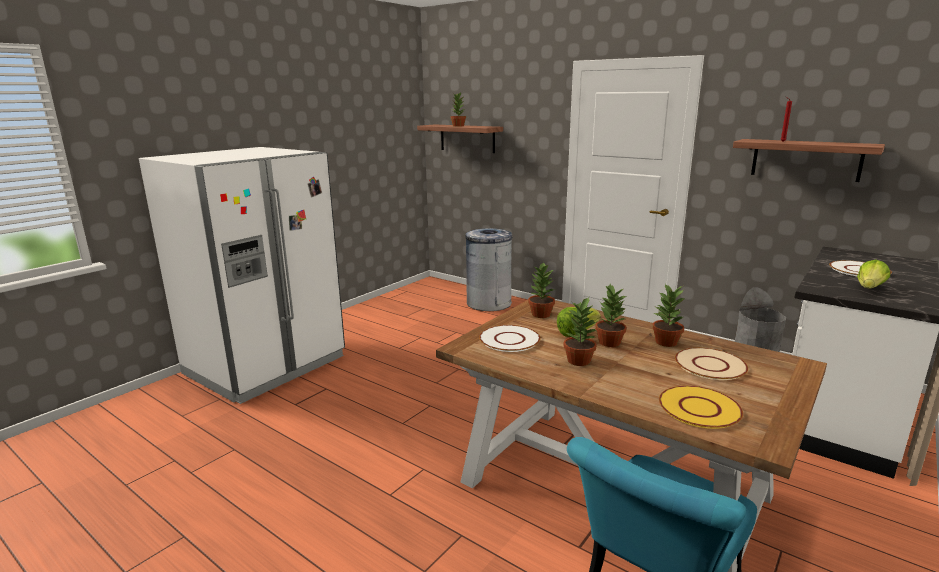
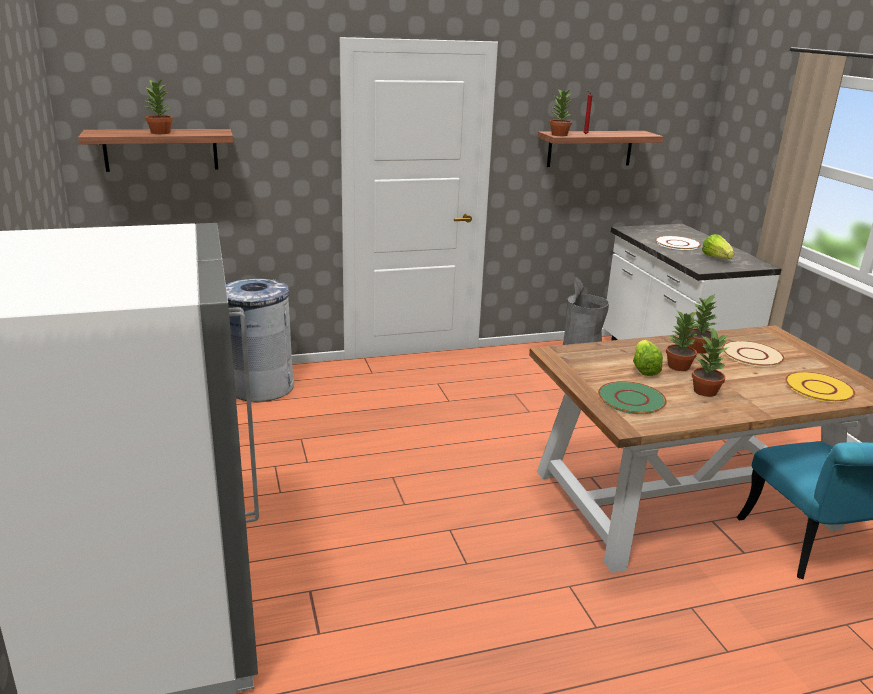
camera: 55 degrees left, 5 degrees up
(509, 339) = (631, 399): white plate -> green plate
(540, 314) = (584, 365): potted plant -> potted plant (559, 135)

